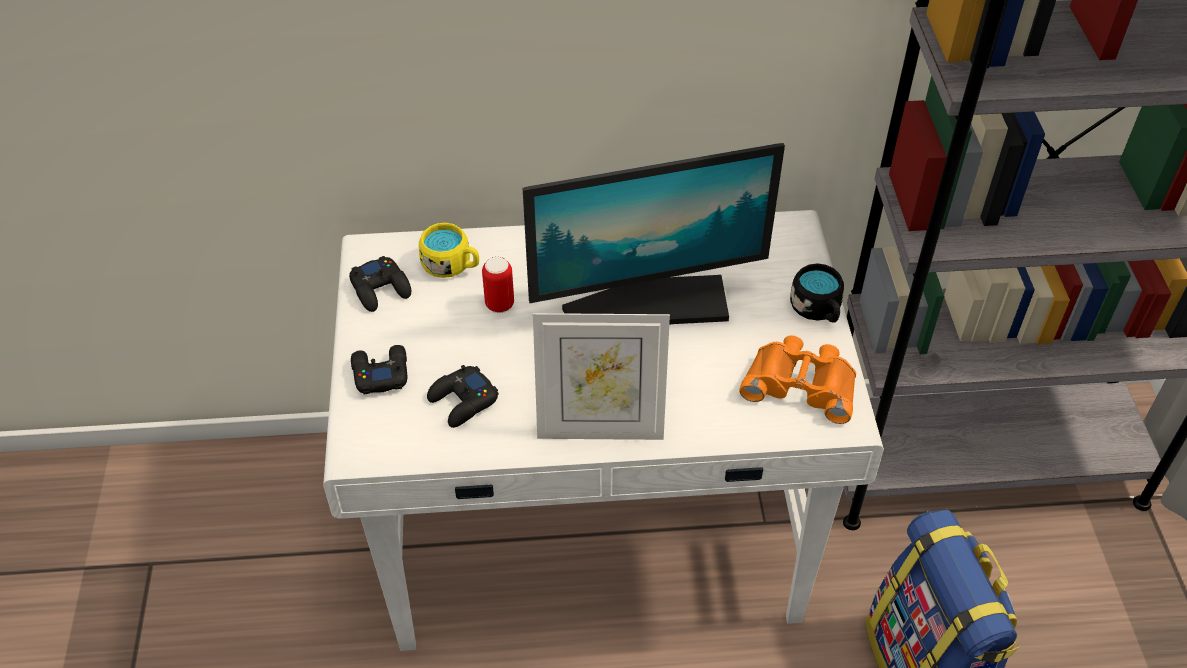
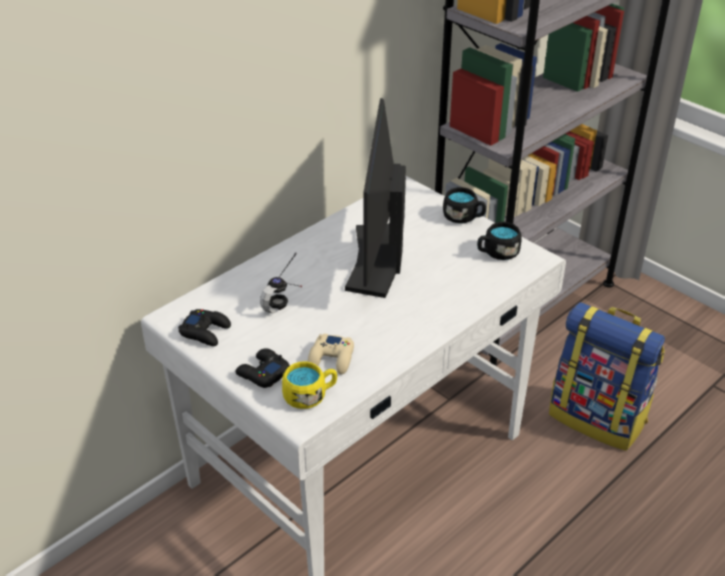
camera: 40 degrees left, 10 degrees down
(452, 266) = (236, 297): yellow mug -> yellow mug (310, 395)
(463, 401) = (332, 359): black game controller -> beige game controller
(499, 304) = (291, 301): can -> headphones
(600, 428) = (424, 328): picture frame -> none
(647, 307) = (376, 260): monitor -> monitor turned 150 degrees clockwise
(801, 384) = (497, 253): orange binoculars -> black mug

